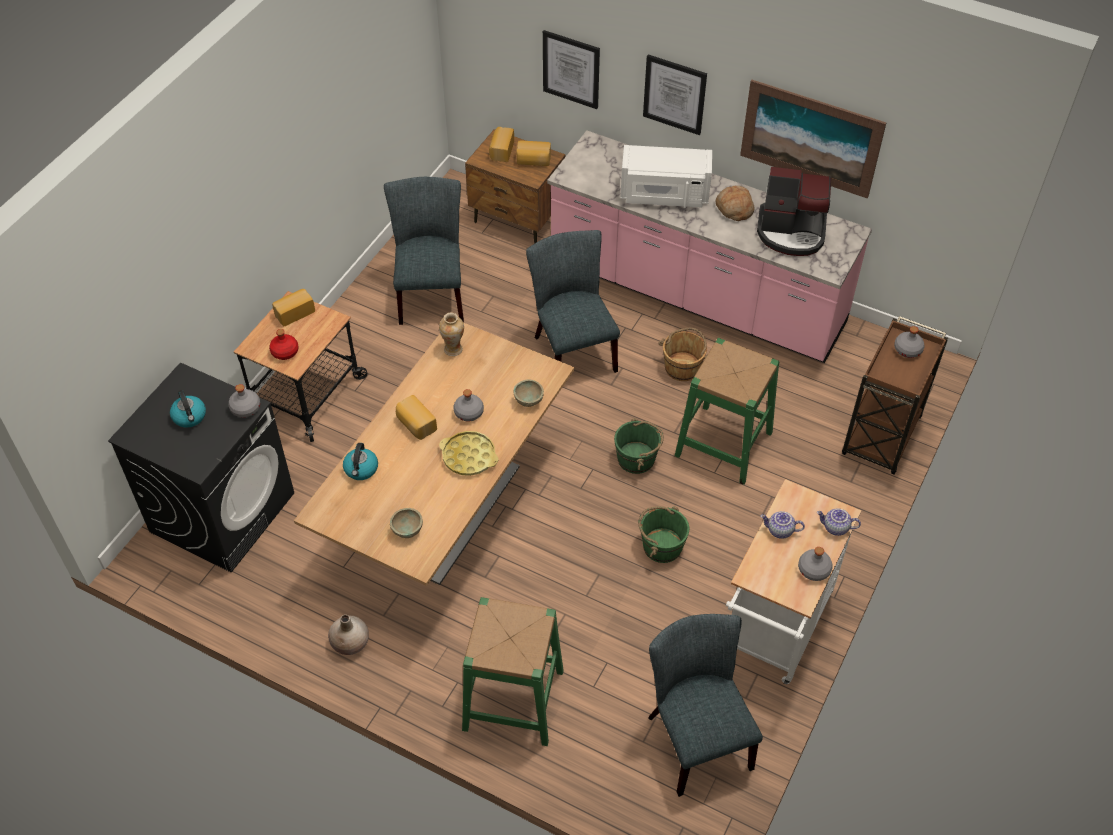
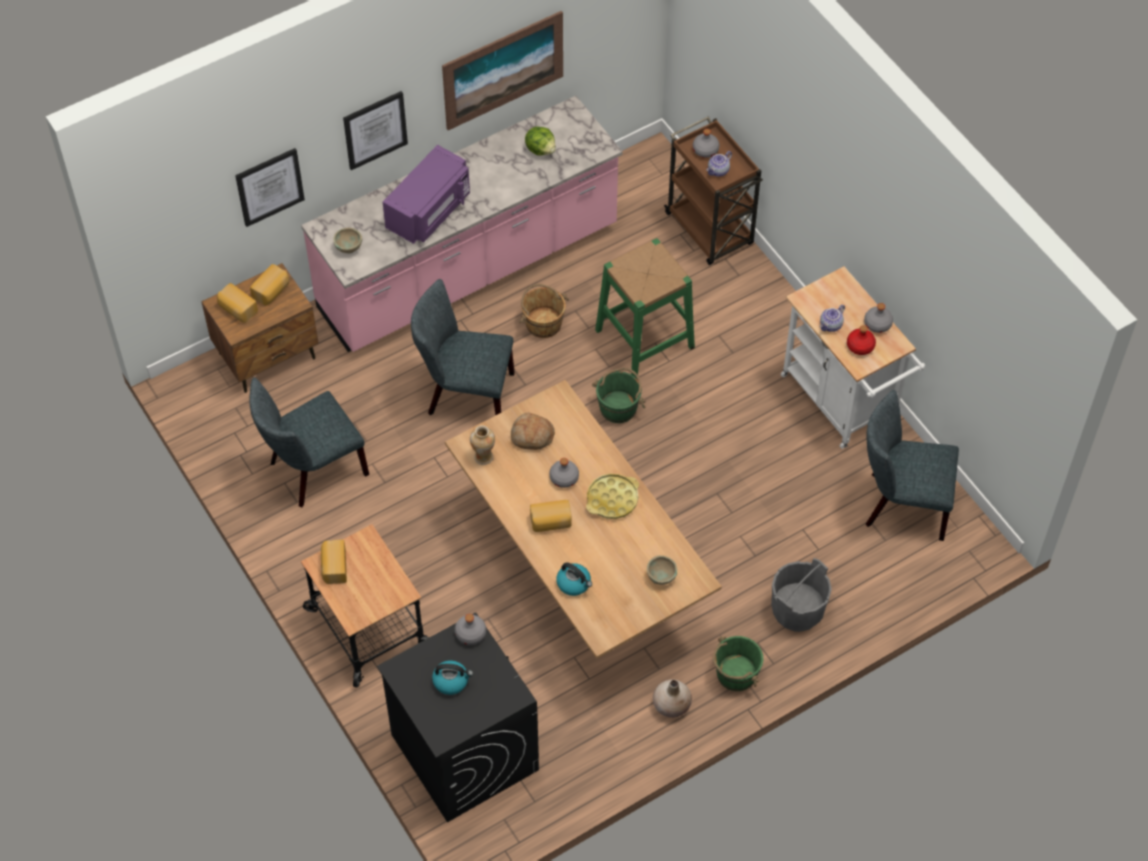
camera: 60 degrees left, 5 degrees up
(285, 351) = (379, 593): red bottle -> red bottle (860, 346)
(431, 293) = (313, 470): grey chair -> grey chair turned 60 degrees counterclockwise
(513, 700) = (797, 610): green stool -> grey bucket
(529, 401) = (580, 429): beige bowl -> beige bowl (348, 247)
(661, 546) = (717, 435): green bucket -> green bucket (735, 674)
(664, 194) = (430, 211): white microwave -> purple microwave
(734, 208) = (484, 172): bread -> bread (532, 436)
(791, 232) = (541, 149): coffee machine -> lettuce
(835, 528) = (850, 290): teapot -> teapot (718, 171)

